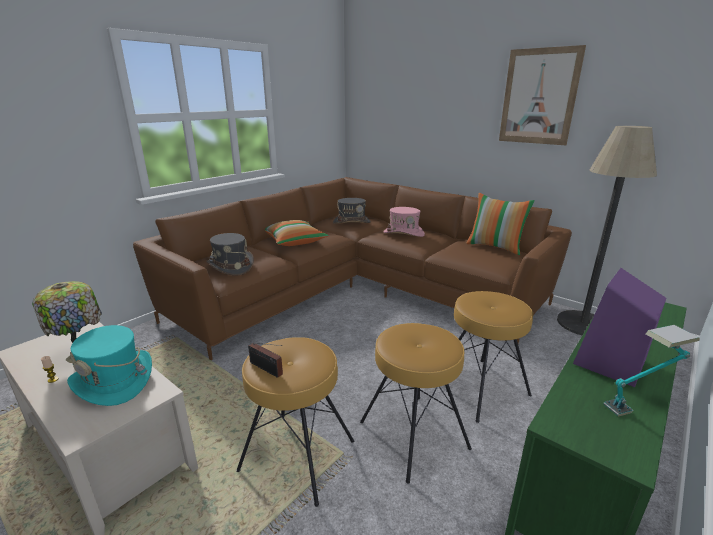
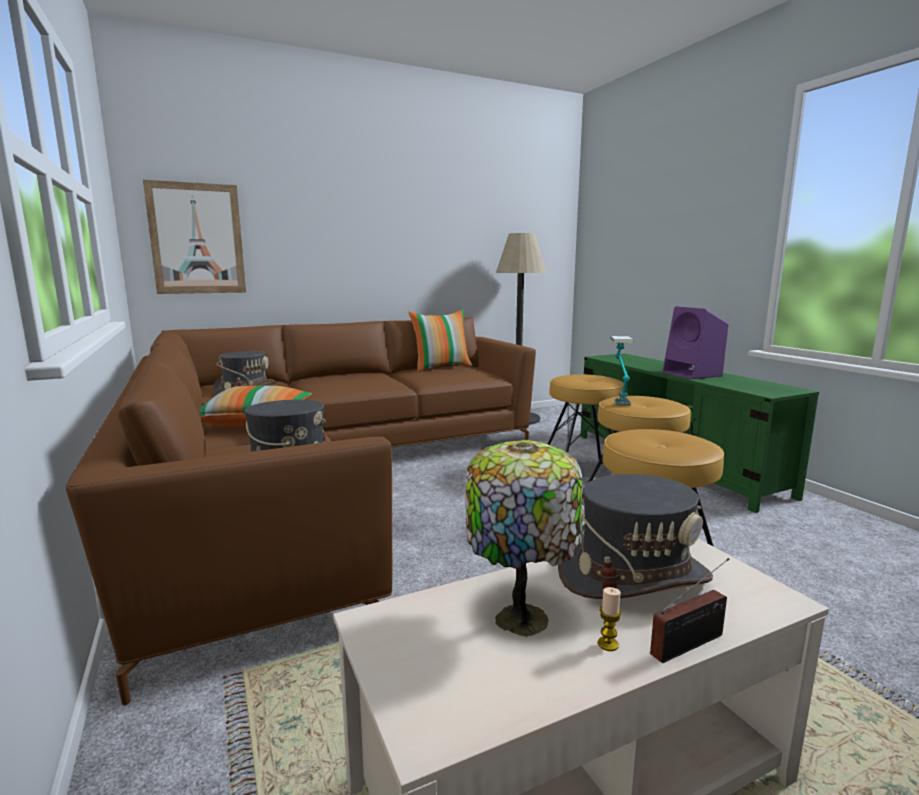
camera: 65 degrees left, 10 degrees down
(115, 381) = (632, 574): turquoise hat -> grey hat
(267, 369) = (681, 450): radio -> radio (691, 643)
(403, 233) = (342, 381): pink hat -> none
(538, 97) = (426, 209): picture -> picture (197, 239)
(640, 402) = (738, 378): table lamp -> table lamp (619, 398)

